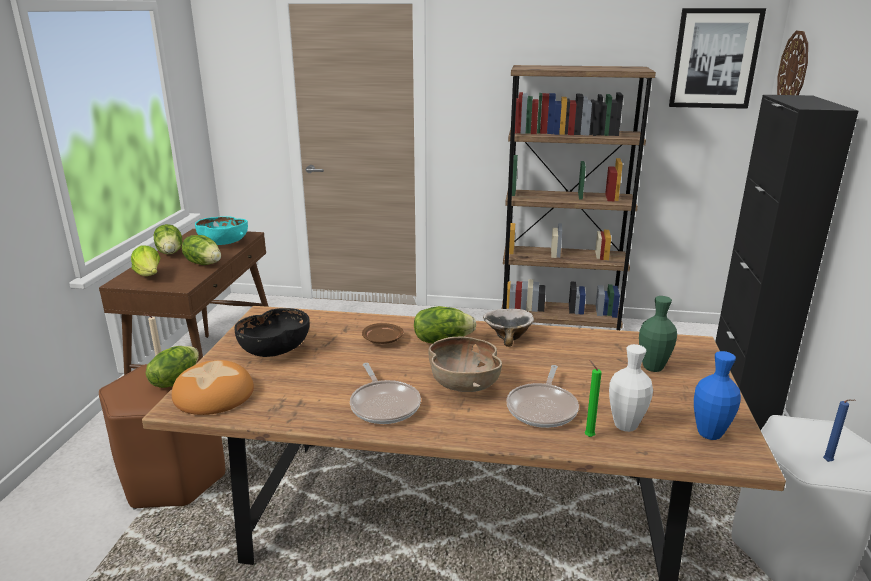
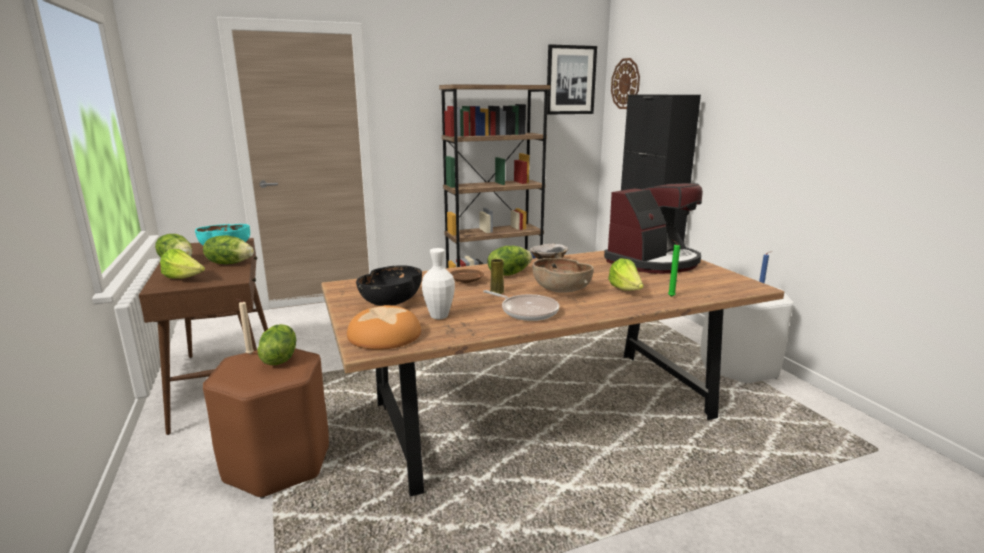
camera: 30 degrees left, 5 degrees down
(392, 365) = (497, 292): none -> yellow vase
(543, 408) = (626, 290): frying pan -> lettuce
(625, 426) = (681, 288): white vase -> white vase (439, 316)
(653, 368) = (653, 262): green vase -> coffee machine
(709, 434) = (725, 282): blue vase -> none

